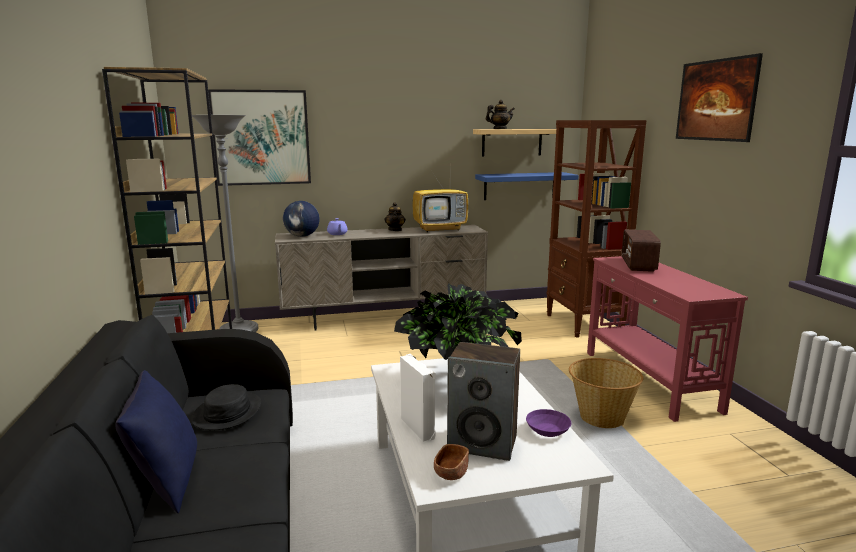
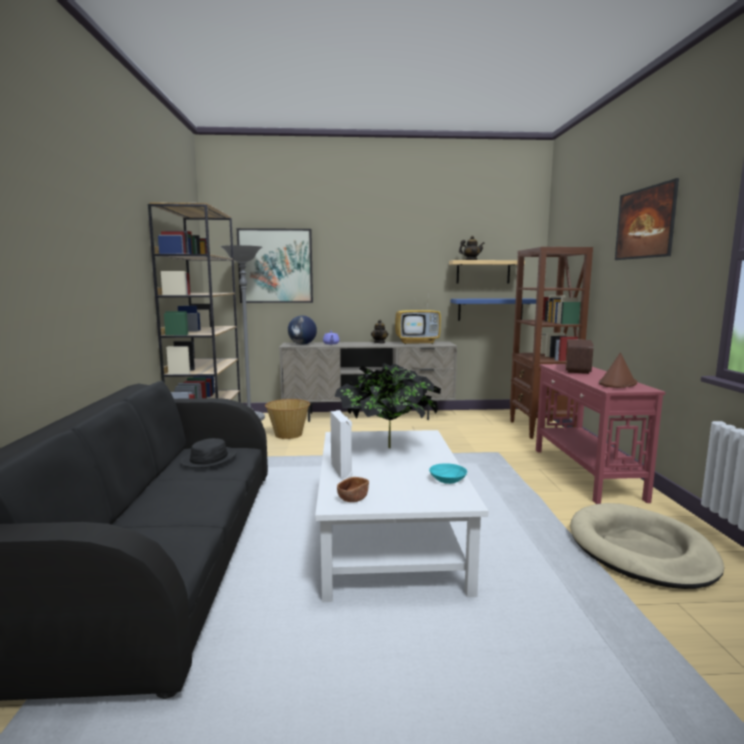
camera: 10 degrees right, 5 degrees down
(166, 482) = (147, 496): blue pillow -> none
(483, 443) = (389, 483): speaker -> none
(548, 430) = (448, 479): purple bowl -> turquoise bowl
(601, 417) = (529, 496): basket -> basket (288, 434)
(693, 286) = (617, 383): none -> brown hat
(737, 479) = (640, 550): none -> beige dog bed

